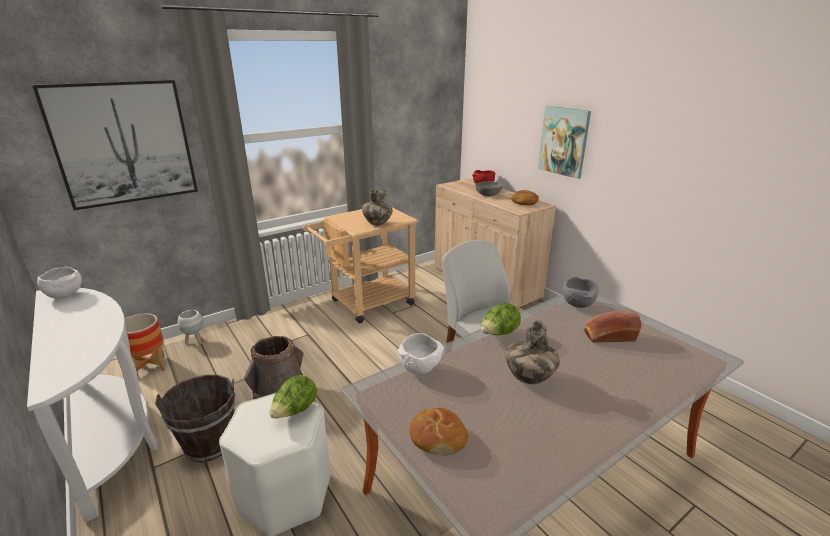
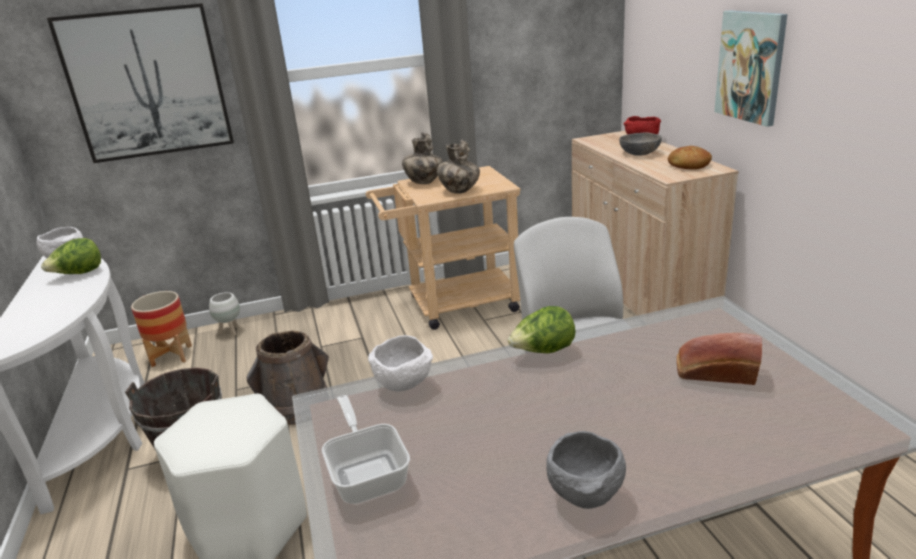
camera: 20 degrees right, 0 degrees up
(295, 411) = (250, 420): lettuce -> lettuce (79, 274)
(437, 437) = (368, 473): bread -> frying pan
(529, 377) = (545, 415): vase -> vase (424, 182)
(578, 305) = (697, 323): grey bowl -> grey bowl (586, 496)

